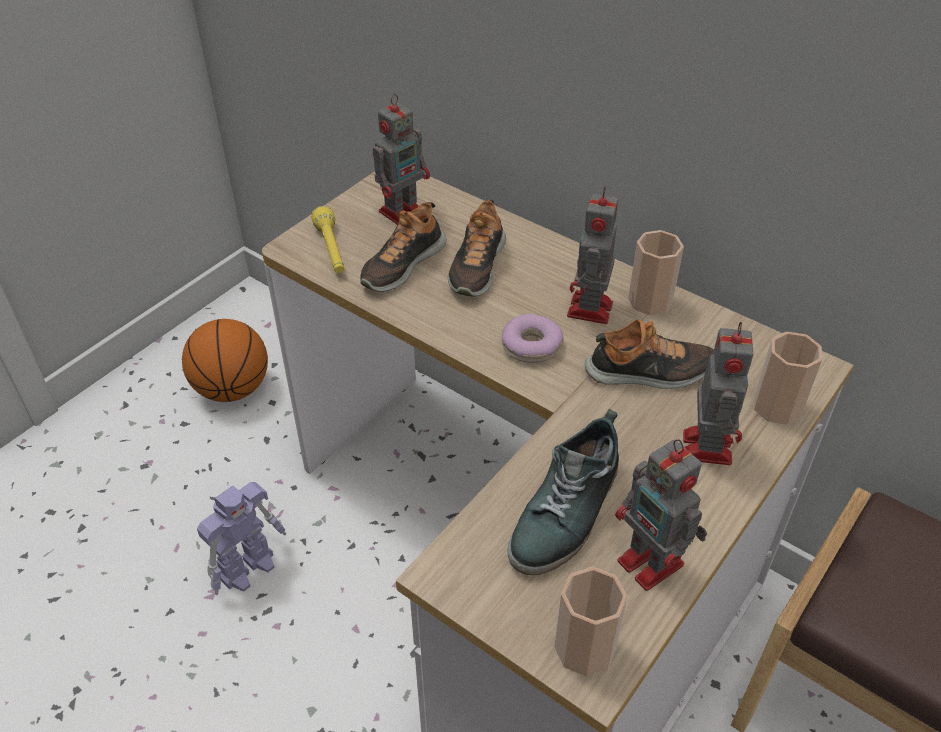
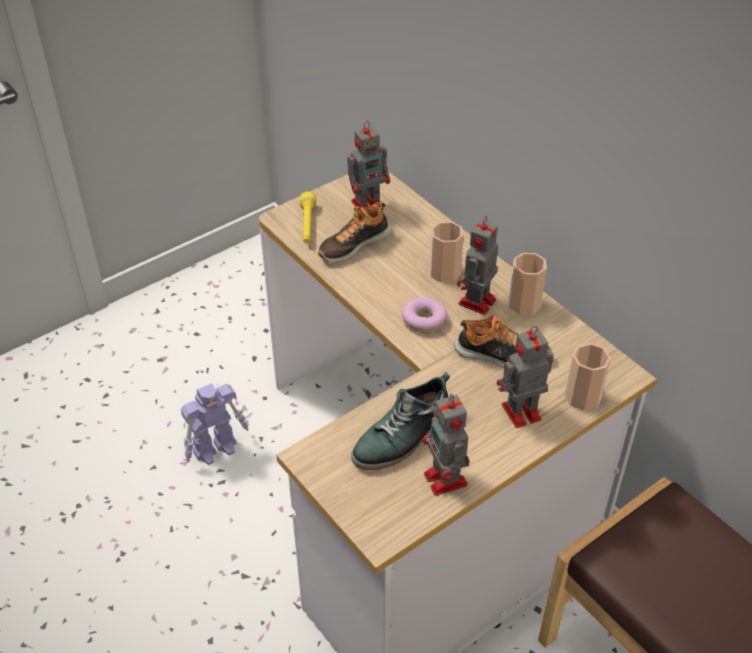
camera: 15 degrees right, 0 degrees up
(232, 389) = (239, 314): basketball -> none
(477, 266) = (407, 255): shoe -> none
(584, 648) = (380, 520): cup -> cup (444, 272)
(707, 445) = (519, 412): toy robot -> toy robot turned 135 degrees counterclockwise

